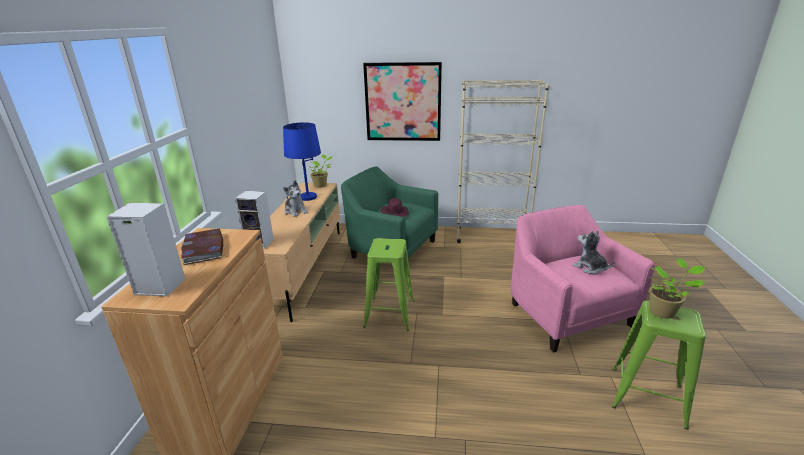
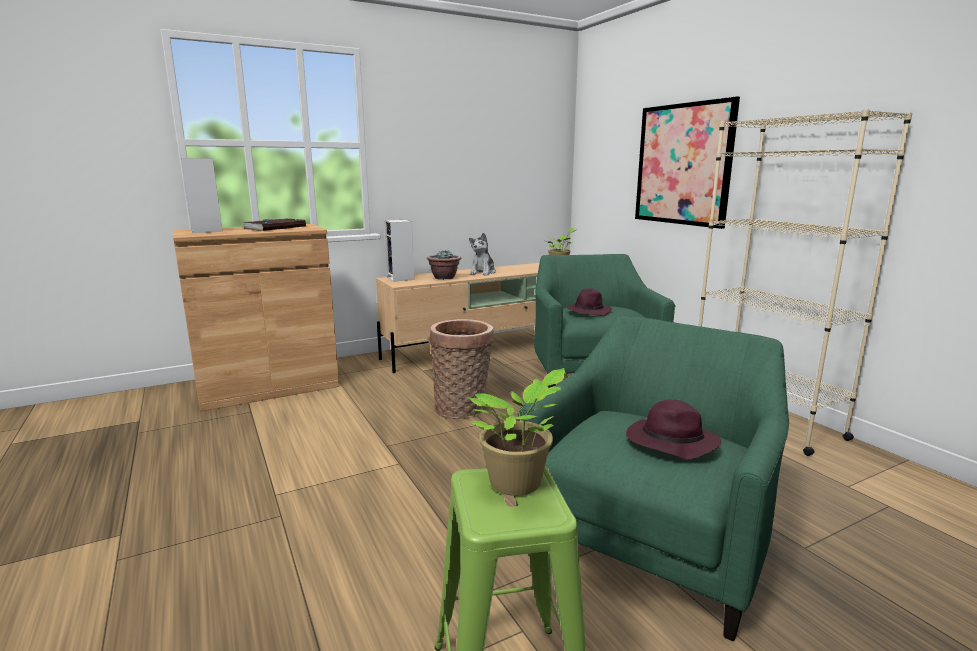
camera: 55 degrees right, 10 degrees down
(288, 228) = (444, 278): none -> potted plant
(308, 197) = (521, 269): blue table lamp -> none
(389, 314) = (462, 409): green stool -> basket
(565, 313) = (650, 538): pink armchair -> green armchair
(589, 268) = (670, 443): plush toy -> purple hat

